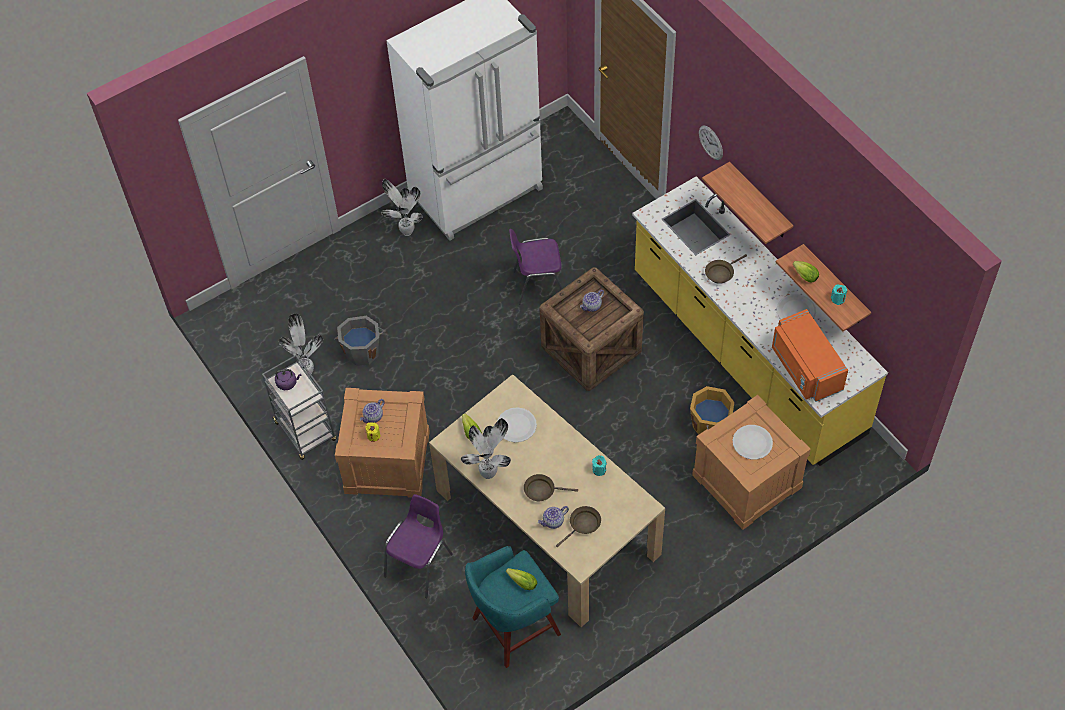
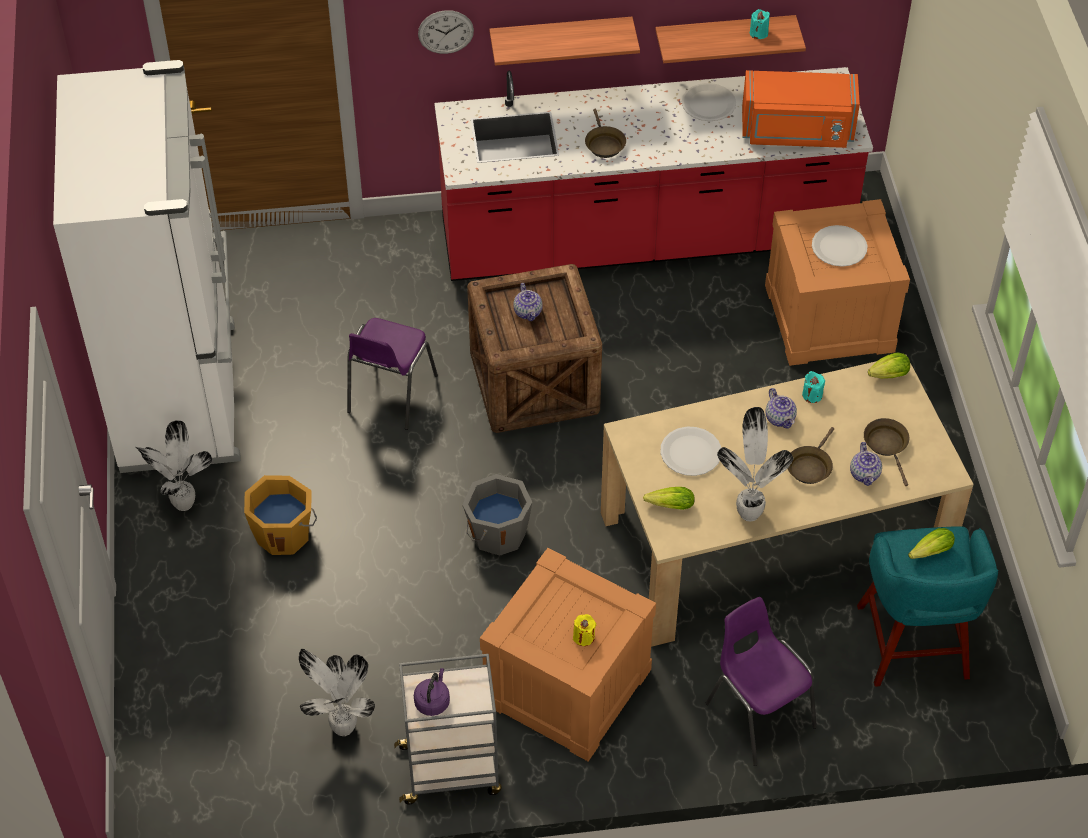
camera: 65 degrees left, 5 degrees down
(362, 351) = (355, 642): grey bucket -> grey bucket (497, 533)
(373, 417) = (551, 624): teapot -> teapot (780, 418)
(710, 425) = (727, 316): orange bucket -> orange bucket (284, 533)
(746, 354) = (645, 238): yellow counter -> red counter
(804, 275) = (704, 46): lettuce -> lettuce (886, 376)

